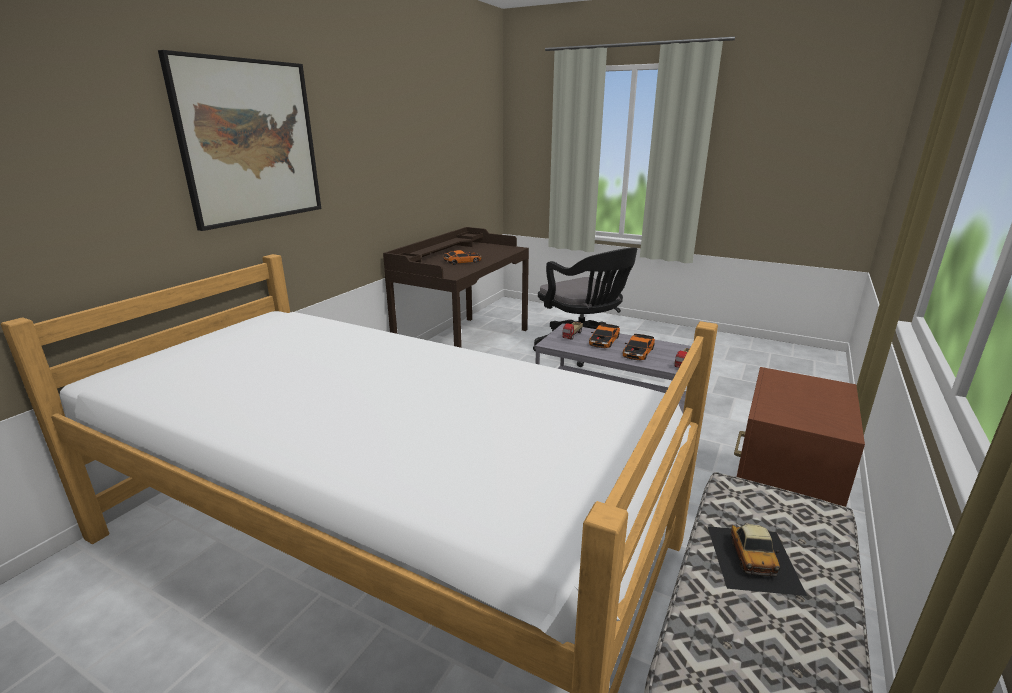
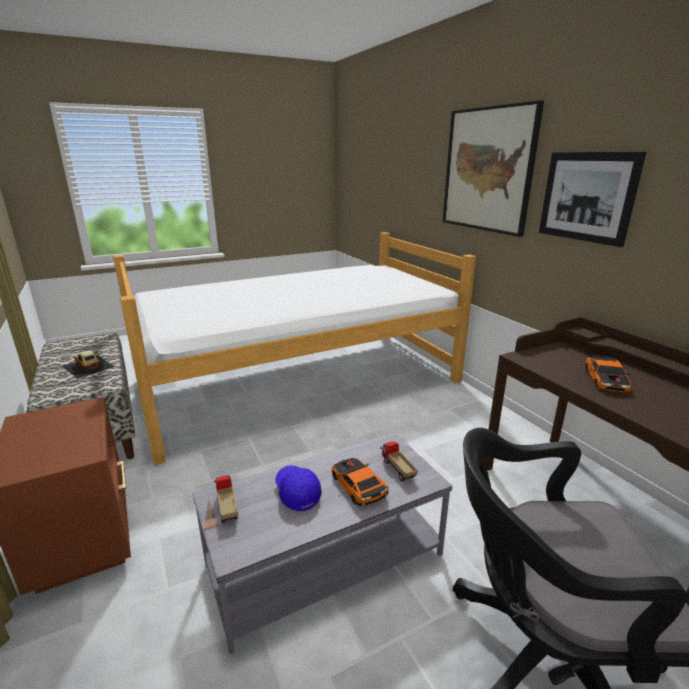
camera: 125 degrees right, 0 degrees up
(357, 157) = (587, 197): none -> picture
(638, 352) = (297, 492): toy car -> blue cap

